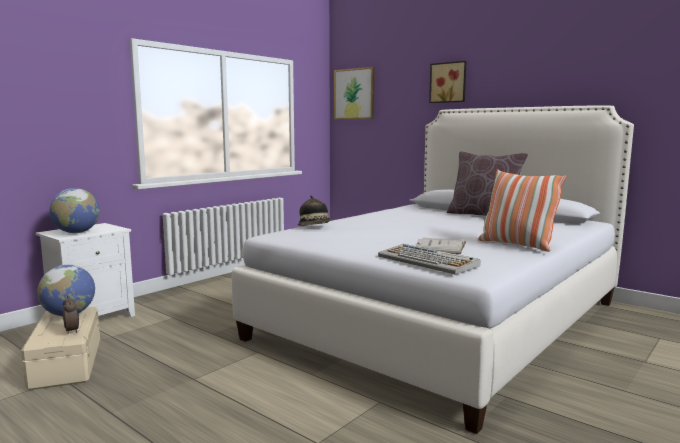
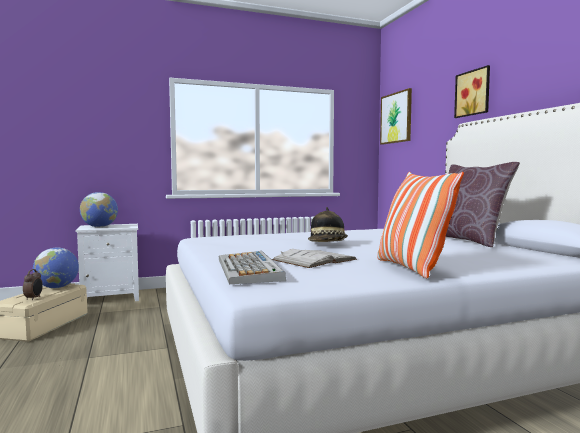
camera: 30 degrees right, 5 degrees down
(315, 227) = (254, 235): hat -> hat (328, 244)

